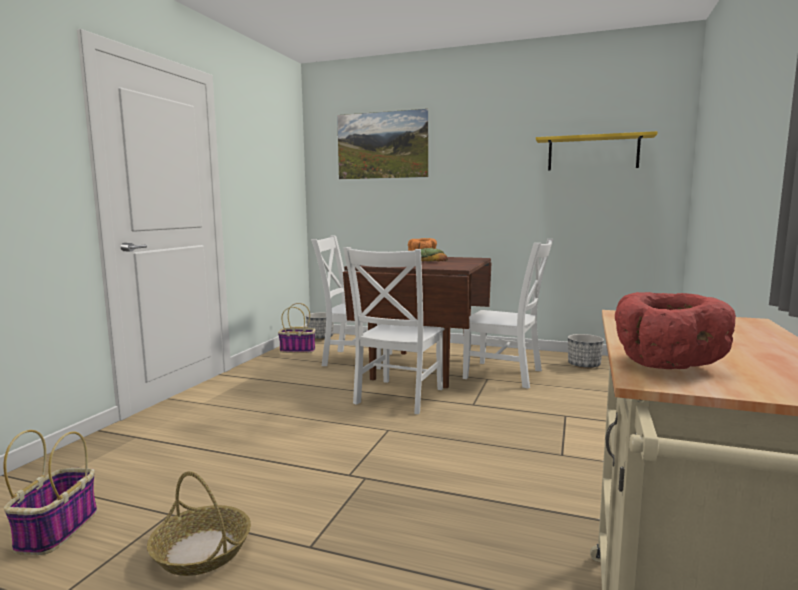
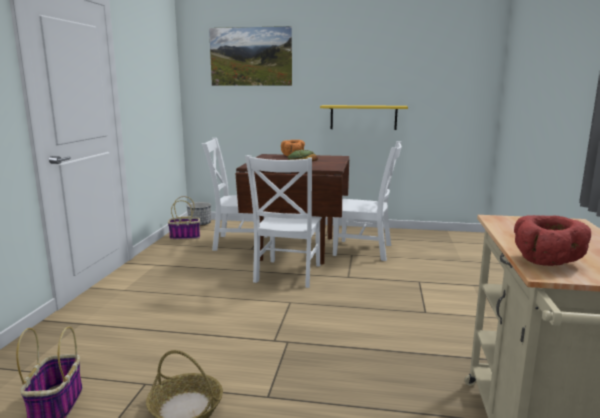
camera: 10 degrees left, 5 degrees up
(584, 365) = (421, 239): planter -> none
(593, 153) = (427, 69): yellow shelf -> yellow shelf (363, 117)

